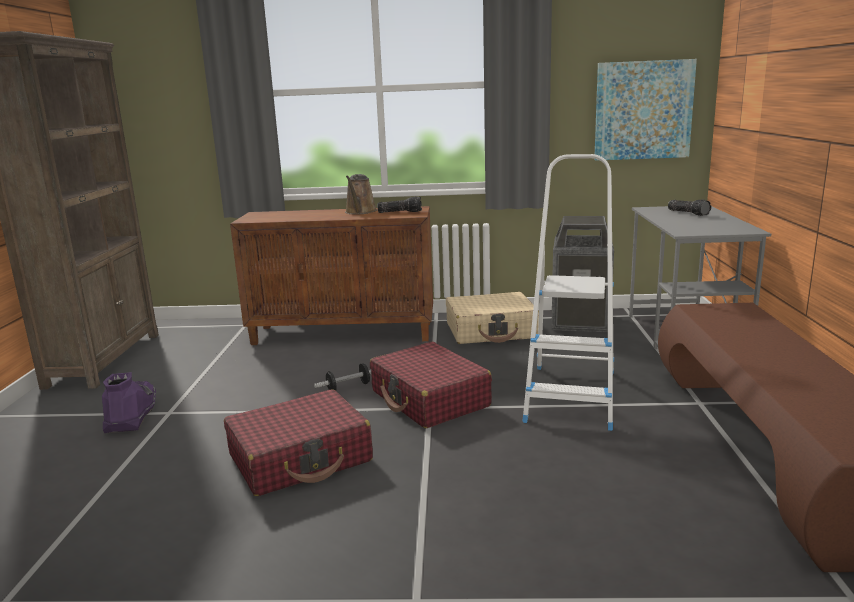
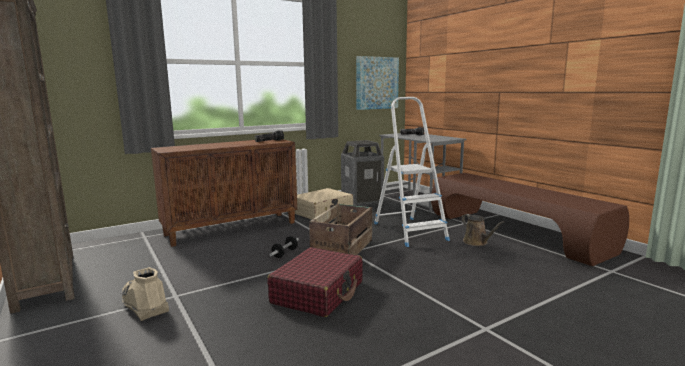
camera: 35 degrees left, 5 degrees down
(131, 415) = (144, 305): purple boot -> beige boot
(360, 212) = (241, 142): brown watering can -> brown watering can (477, 242)
(430, 399) = (343, 248): red suitcase -> crate

